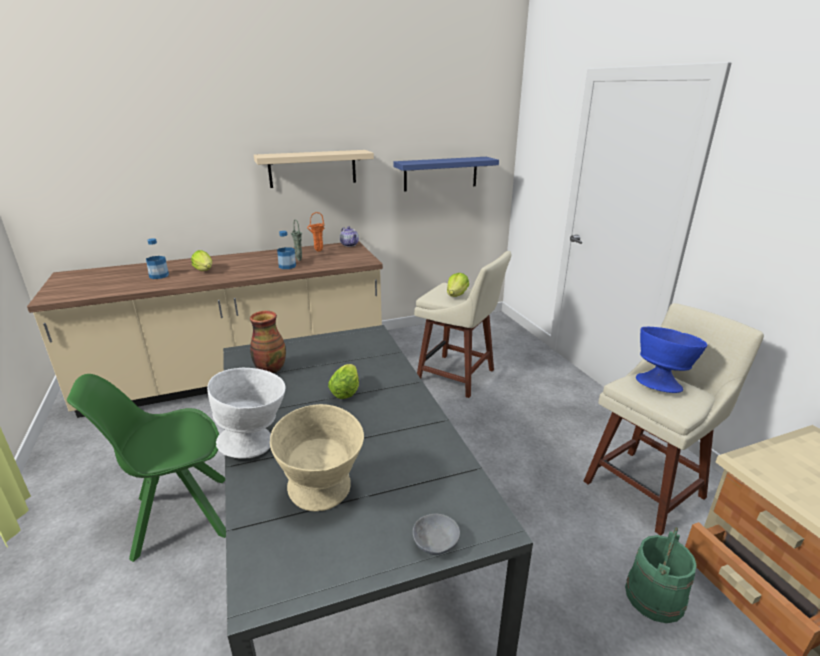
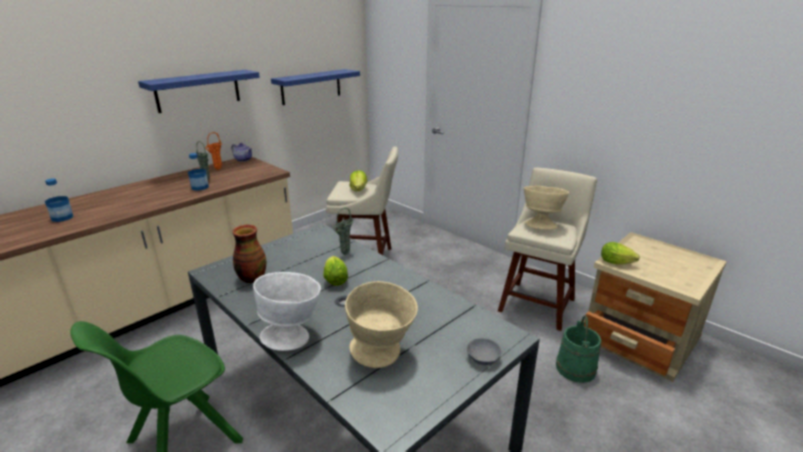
camera: 25 degrees left, 0 degrees up
(205, 271) = (113, 205): lettuce -> lettuce (618, 263)
(312, 168) = (198, 90): beige shelf -> blue shelf
(378, 365) = (344, 254): none -> green vase
(661, 383) = (541, 224): blue bowl -> beige bowl

